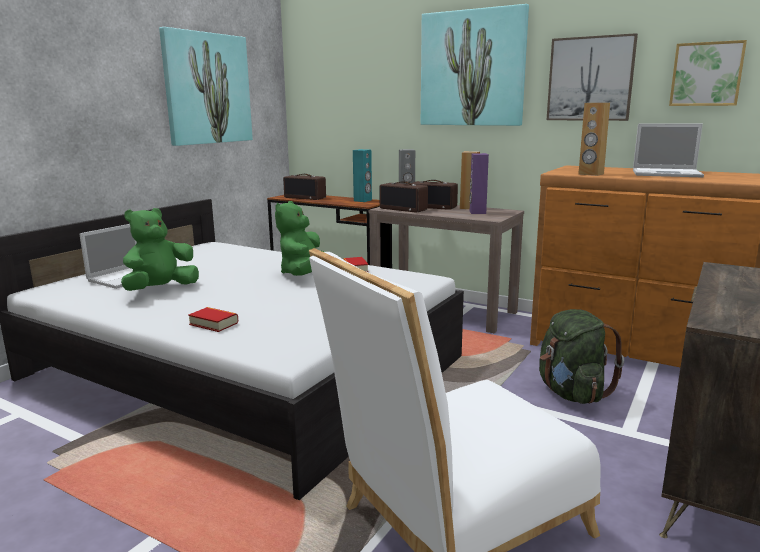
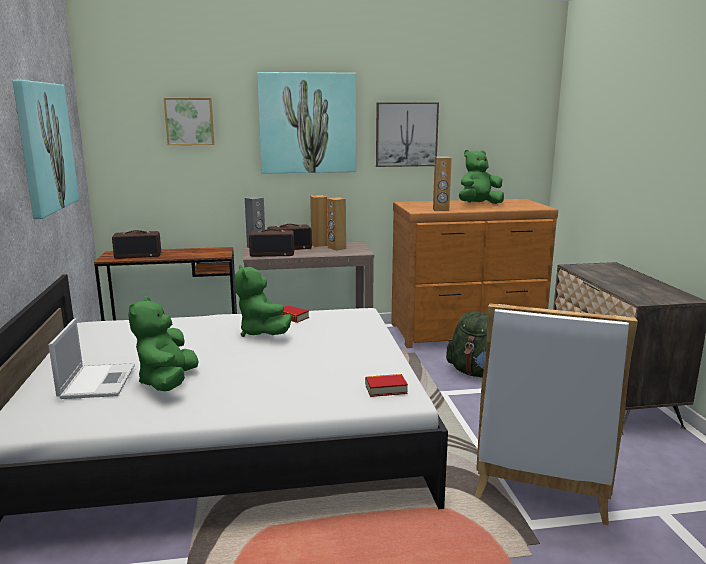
camera: 40 degrees left, 0 degrees up
(214, 323) = (298, 395): book -> book (386, 389)
(363, 200) = (206, 250): turquoise speaker -> none
(477, 212) = (336, 248): purple speaker -> brown speaker
(667, 173) = (478, 204): laptop -> green plush toy
(706, 74) = (482, 133): picture -> picture (189, 121)

